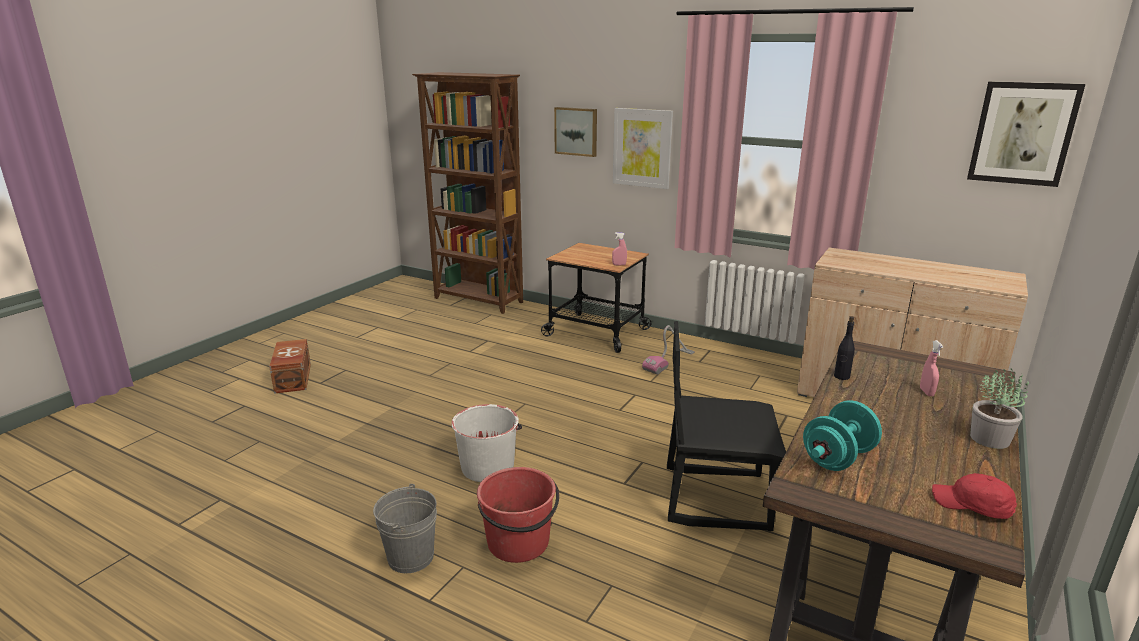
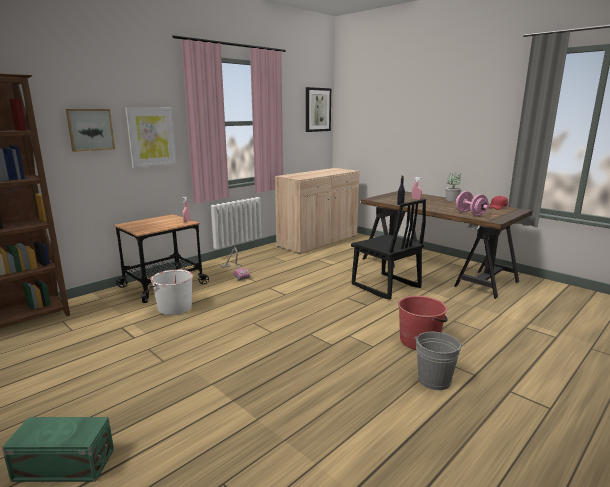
camera: 75 degrees left, 5 degrees down
(292, 378) = (65, 465): brown storage box -> green storage box
(488, 467) = (334, 344): white bucket -> white bucket (174, 308)
(716, 497) = (385, 287): black chair -> black chair turned 60 degrees counterclockwise
(838, 458) = (470, 213): turquoise dumbbell -> pink dumbbell

